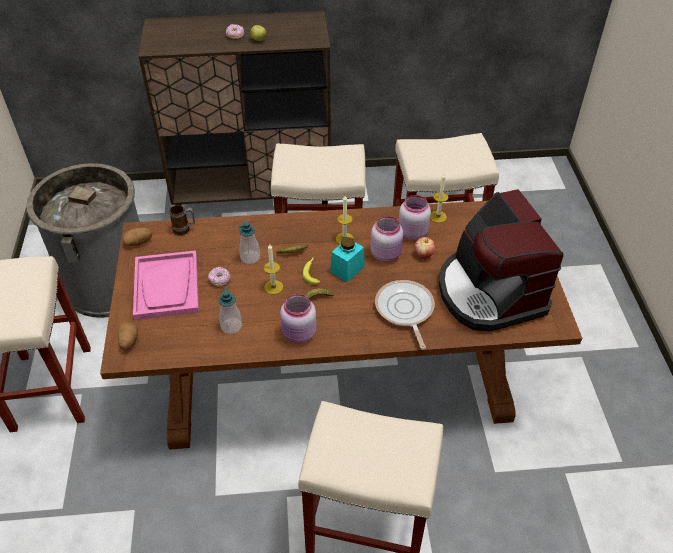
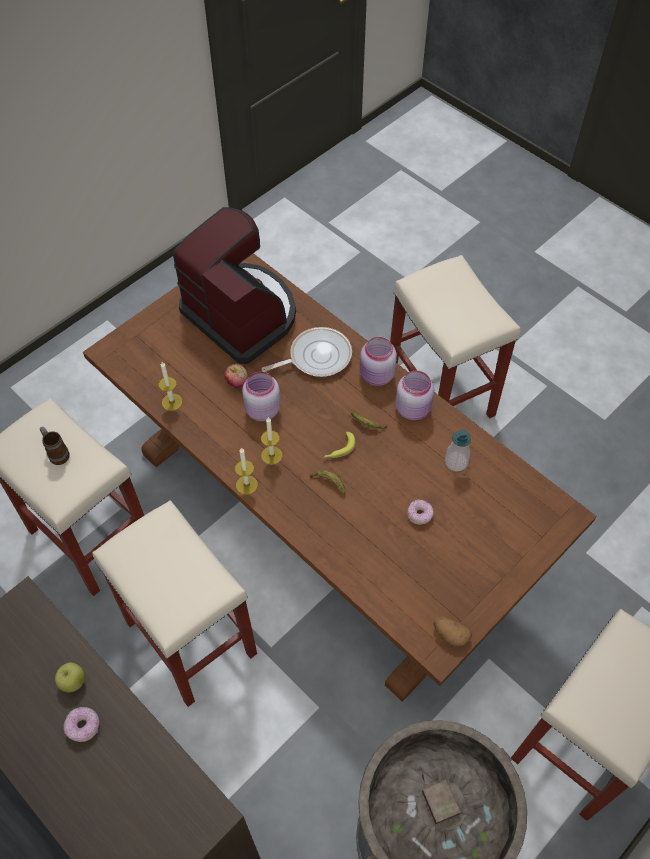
camera: 130 degrees left, 10 degrees up
(128, 341) = (551, 524): potato -> none
(167, 286) = (471, 551): pink tray -> none
(185, 230) = (392, 606): mug -> mug (57, 453)
(250, 257) = (369, 513): soap dispenser -> none
(273, 287) = (384, 465): candle -> candle (246, 485)
(347, 269) = (309, 426): turquoise jar -> none
(404, 310) = (316, 357): frying pan -> frying pan turned 150 degrees counterclockwise
(412, 232) = (213, 408): pink jar -> pink jar (376, 376)
(489, 292) = (242, 315): coffee machine -> coffee machine turned 75 degrees counterclockwise

